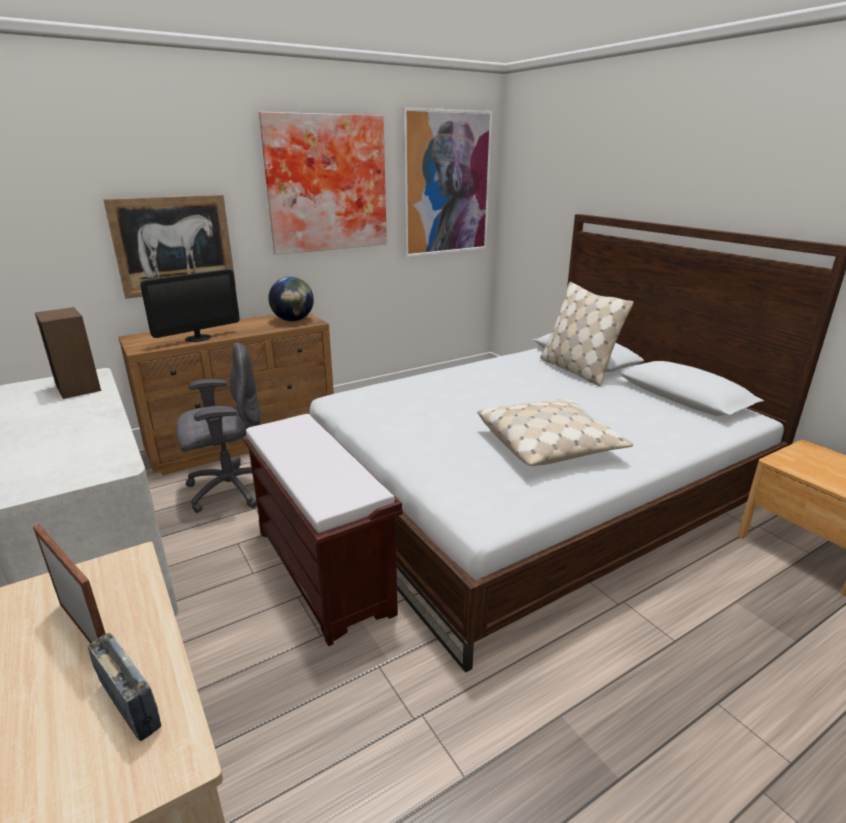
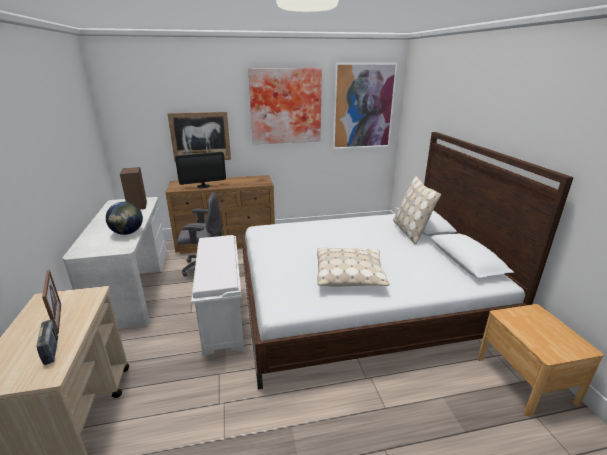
camera: 20 degrees right, 0 degrees up
(293, 320) = (257, 181): globe -> globe (127, 233)
(324, 570) = (223, 319): brown bench -> white bench

